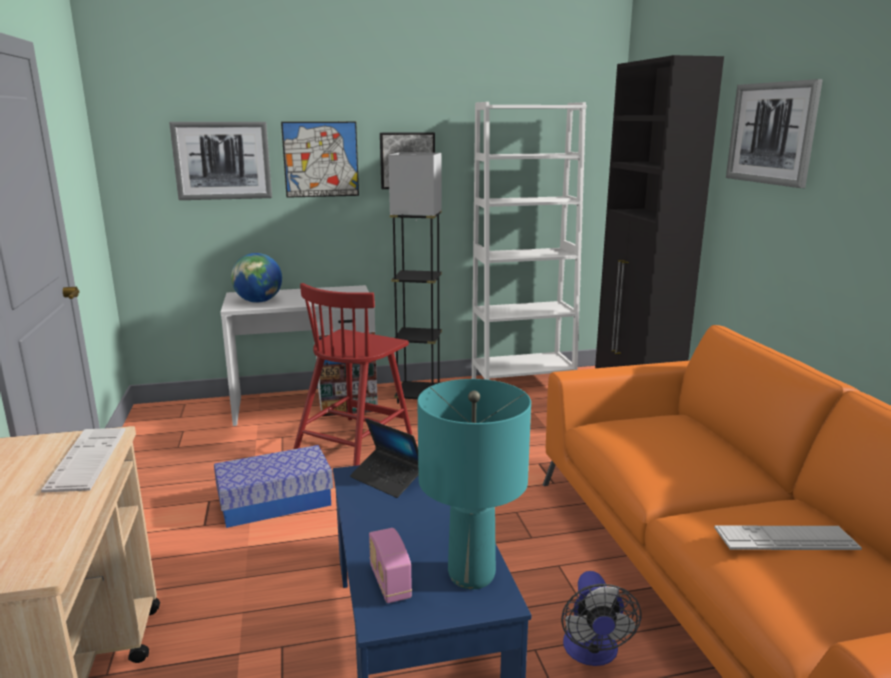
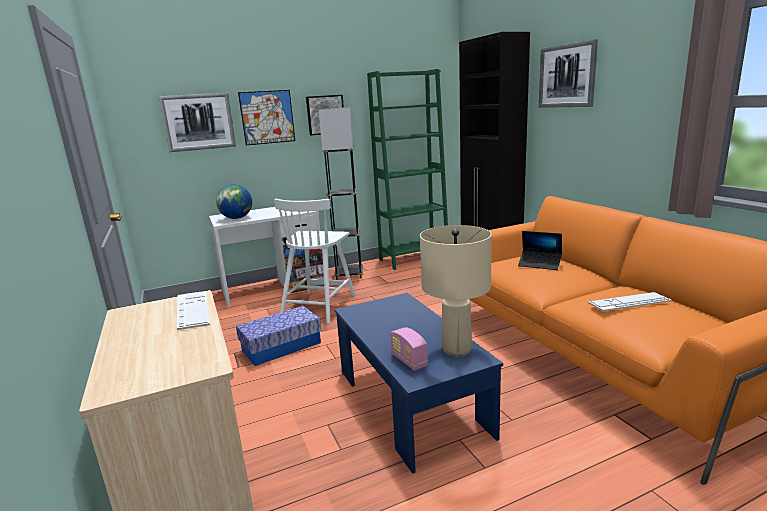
camera: 10 degrees left, 0 degrees up
(354, 443) = (319, 306): red chair -> white chair
(387, 479) = (374, 310): laptop -> laptop (539, 264)
(471, 574) = (456, 349): turquoise table lamp -> beige table lamp
(523, 384) = (414, 259): white bookcase -> green bookcase
(592, 653) = (522, 394): fan -> none

